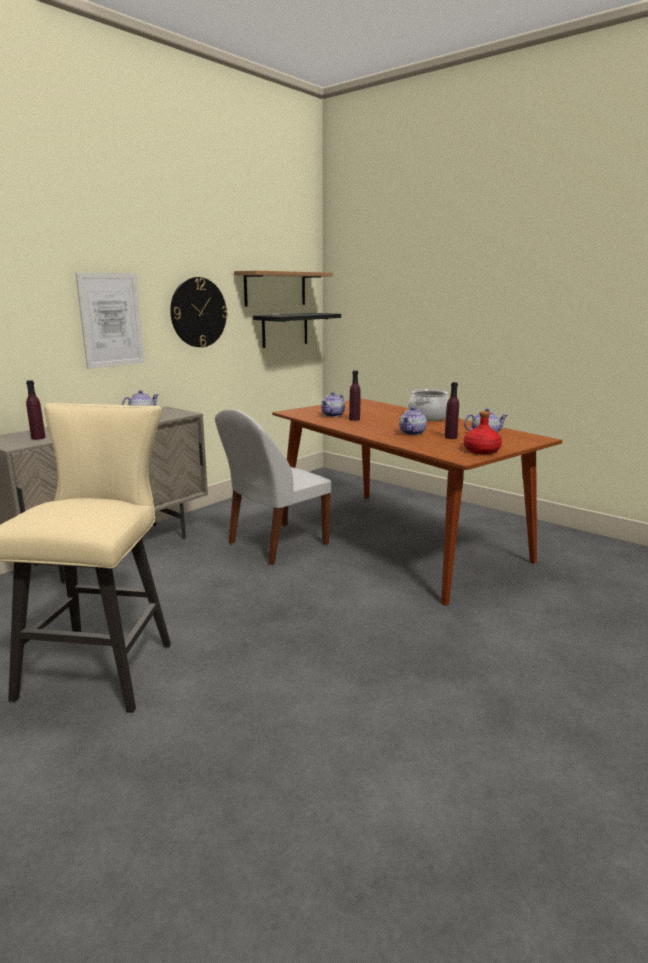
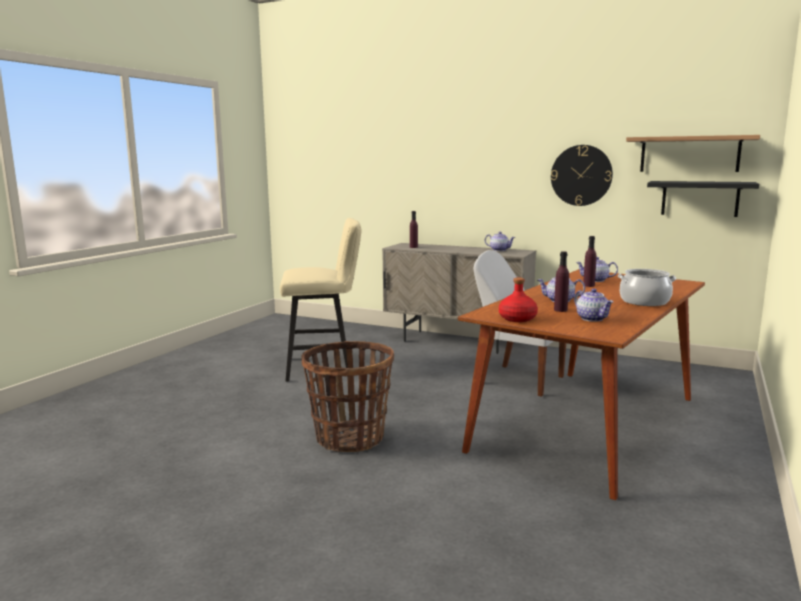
camera: 75 degrees right, 5 degrees down
(111, 320) = (498, 178): picture -> none
(392, 670) = (349, 438): none -> basket

